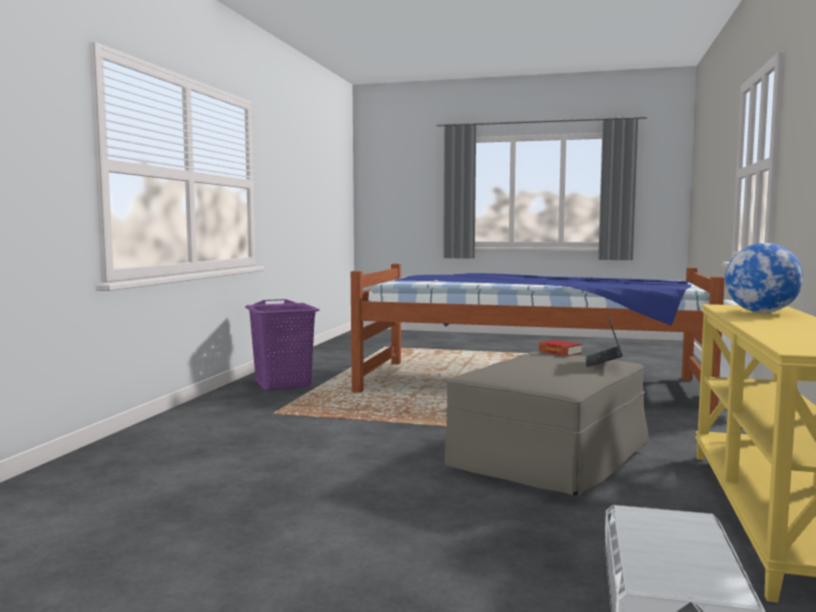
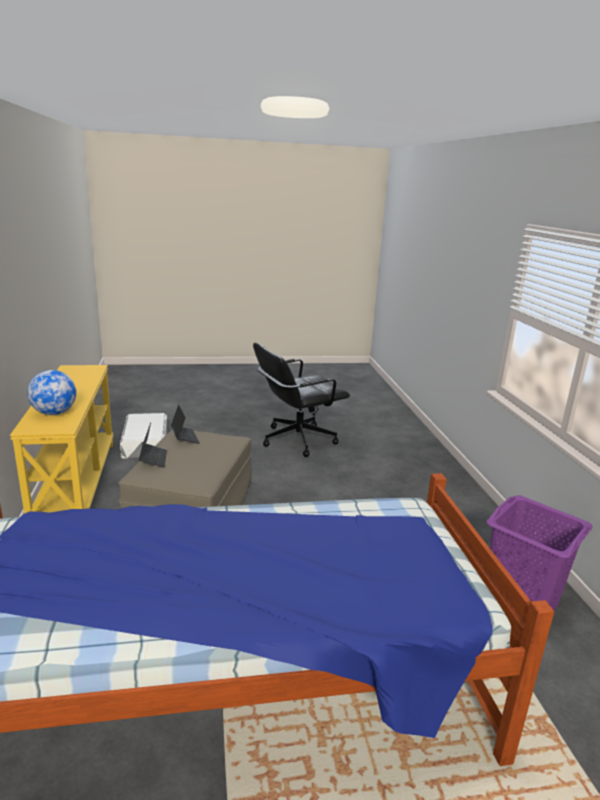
camera: 155 degrees right, 15 degrees up
(260, 540) = (297, 439): none -> black office chair
(557, 374) = (185, 437): none -> laptop
(560, 352) = (184, 475): book -> none

